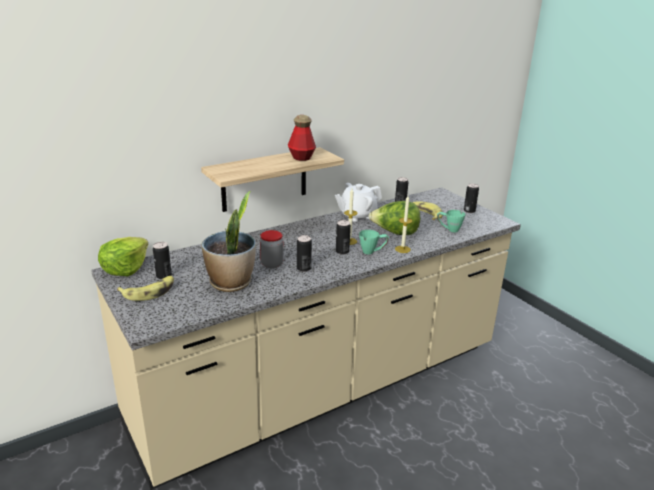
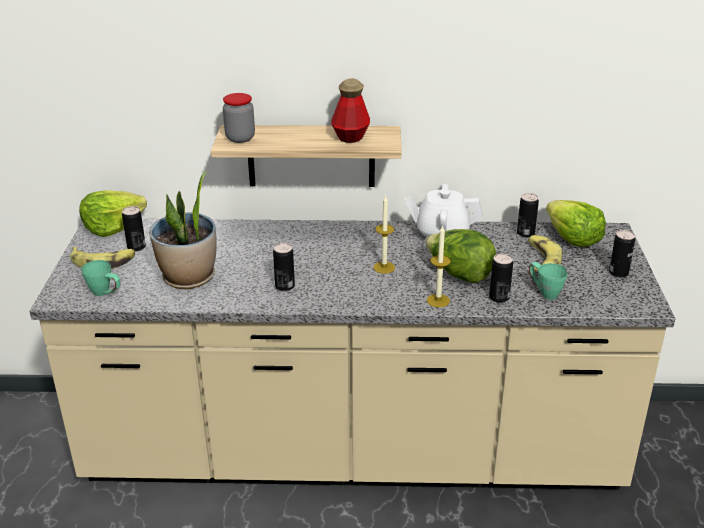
camera: 35 degrees right, 5 degrees up
(272, 264) = (257, 269): jar -> jar (240, 138)
(342, 251) = (357, 279): can -> can (499, 297)
(372, 252) = (394, 291): green mug -> green mug (105, 294)
(426, 200) = (572, 238): none -> lettuce

